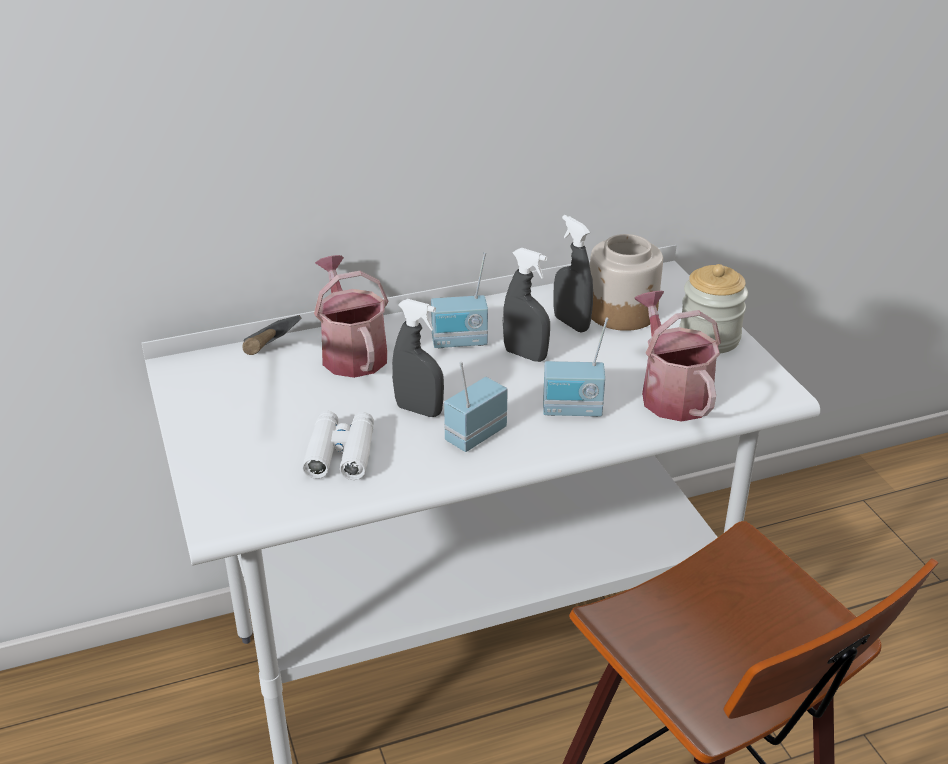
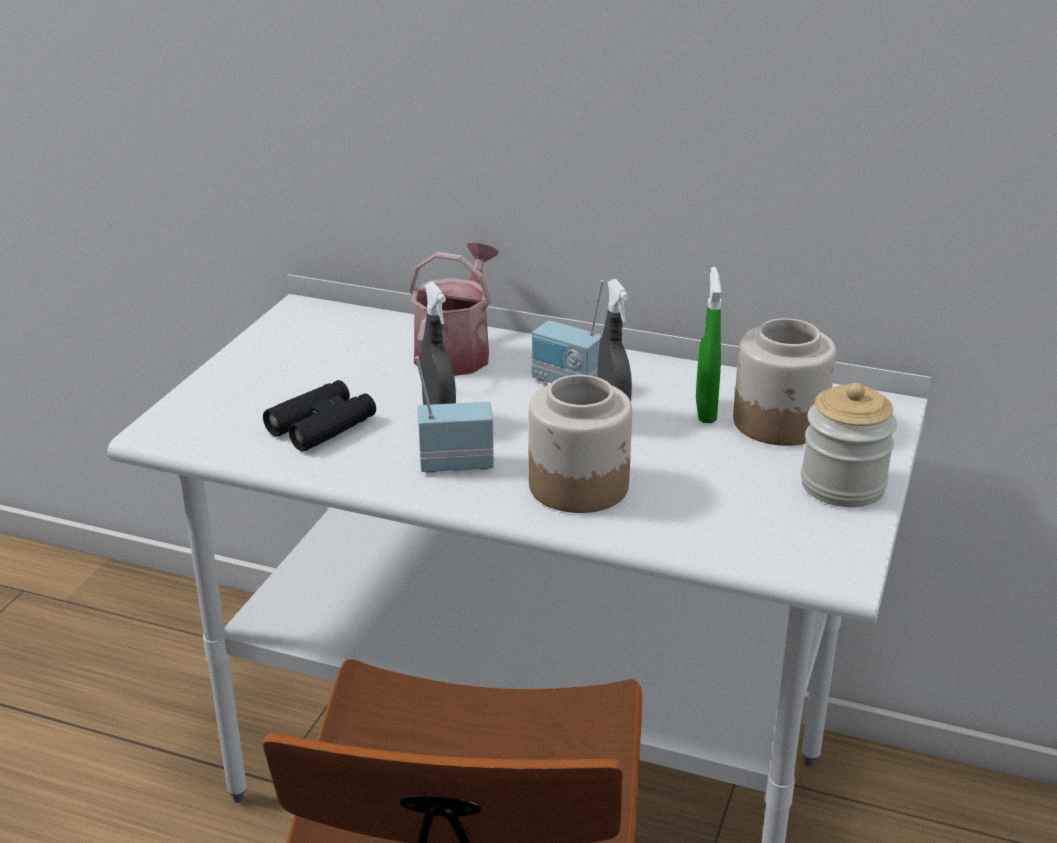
camera: 40 degrees right, 5 degrees down
(272, 387) = (349, 352): hammer -> none
(341, 453) = (322, 426): white binoculars -> black binoculars
(571, 323) = (705, 411): grey spray bottle -> green spray bottle
(572, 411) = (580, 486): radio -> jar
(671, 393) = (711, 516): watering can -> none

